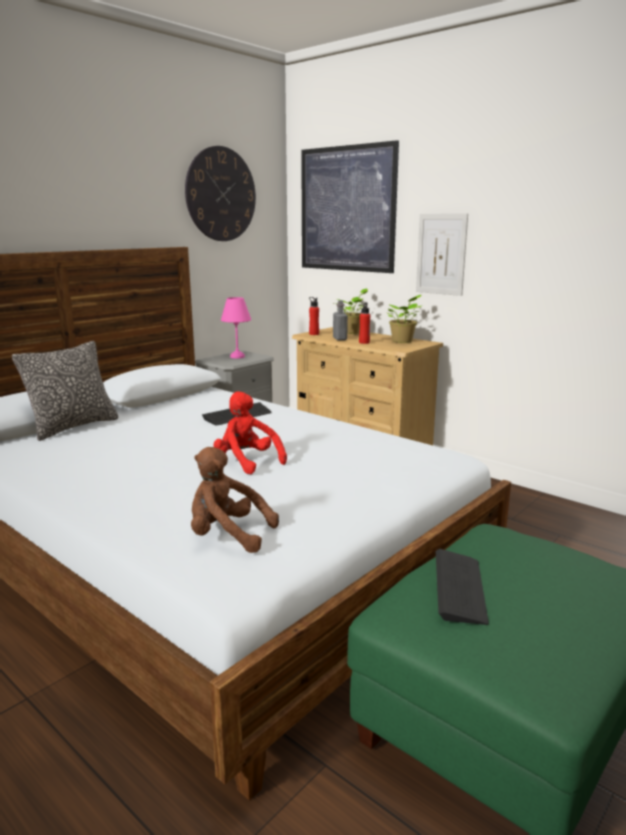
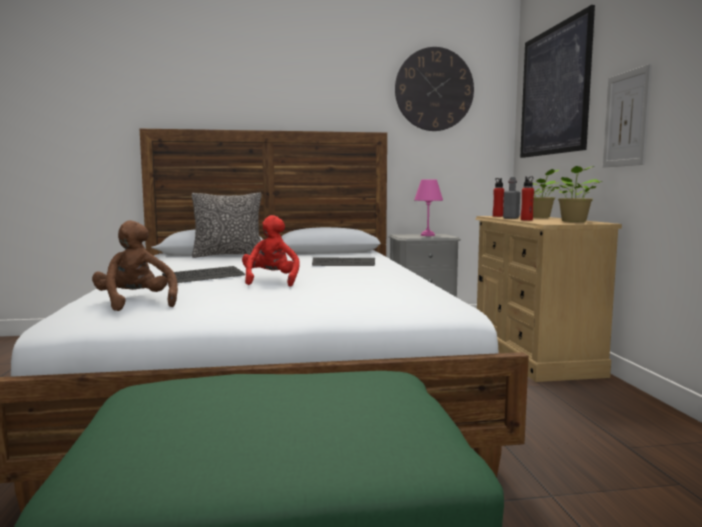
camera: 40 degrees right, 10 degrees down
(459, 588) = (226, 387): keyboard -> keyboard (205, 277)

